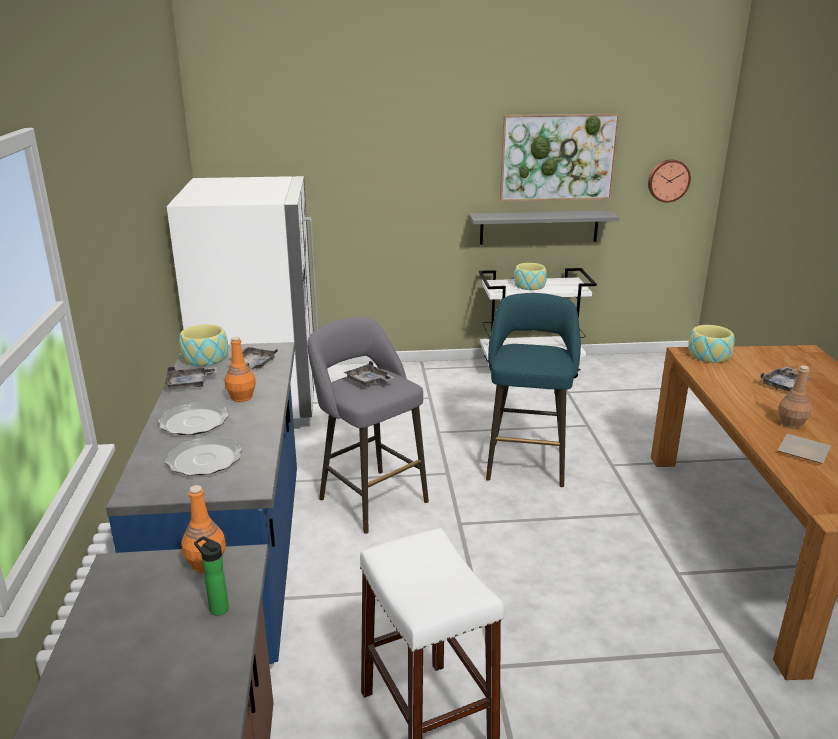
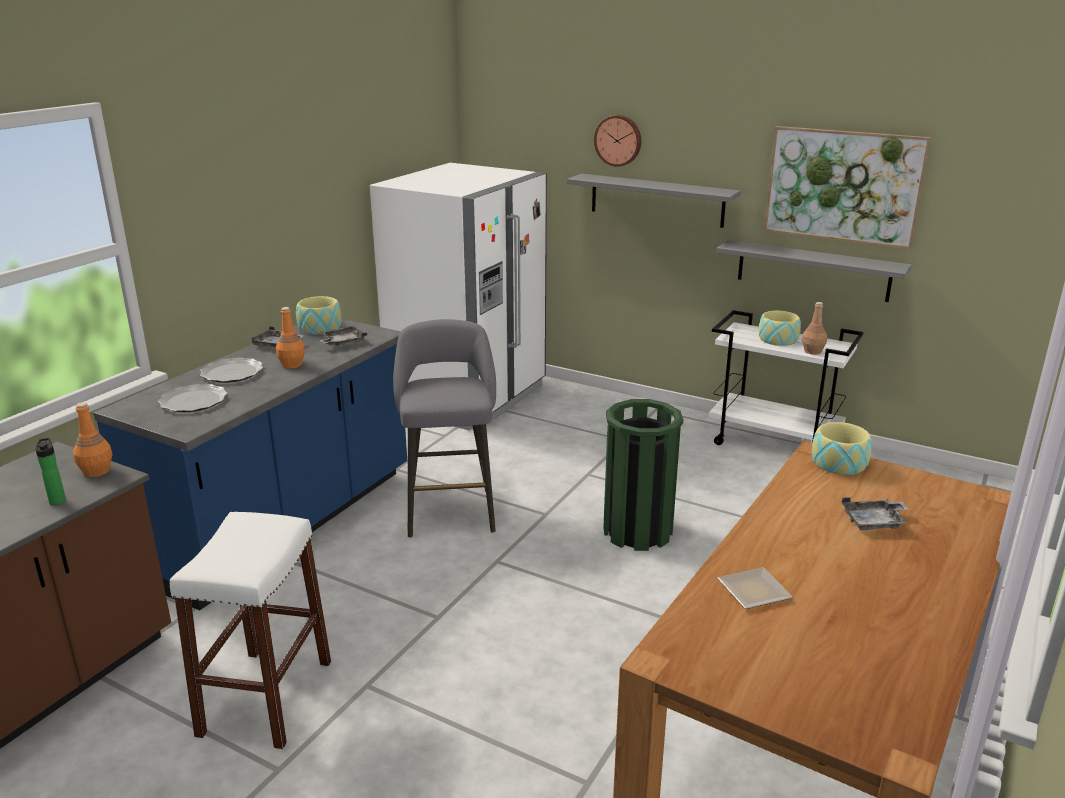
camera: 35 degrees right, 0 degrees up
(369, 381) = (446, 387): grey tray -> none
(403, 188) = (656, 200): none -> grey shelf
(526, 461) = (637, 531): turquoise stool -> green trash can
(668, 180) = (1001, 236): wall clock -> wall clock (618, 140)
(791, 423) = (797, 561): brown bottle -> brown bottle (812, 351)

